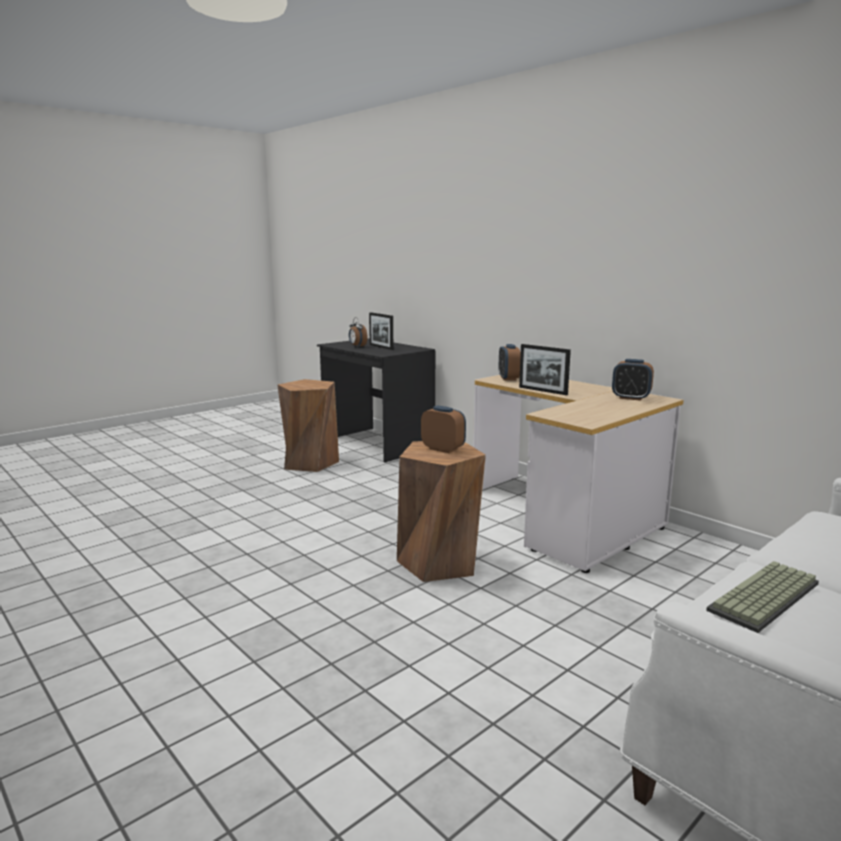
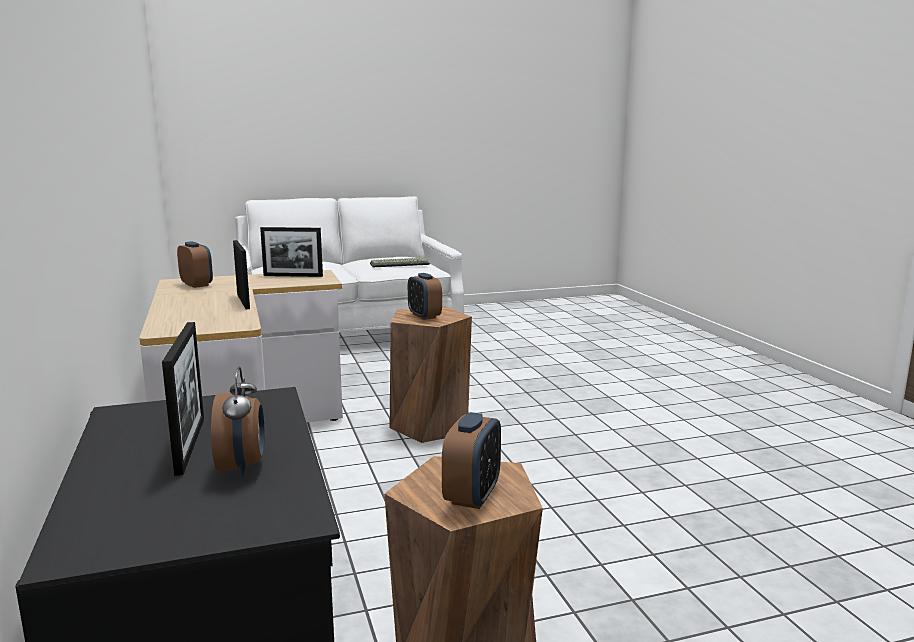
camera: 155 degrees left, 0 degrees up
(508, 378) = (211, 324): alarm clock -> alarm clock (472, 496)
(595, 415) = (293, 276): none -> picture frame

